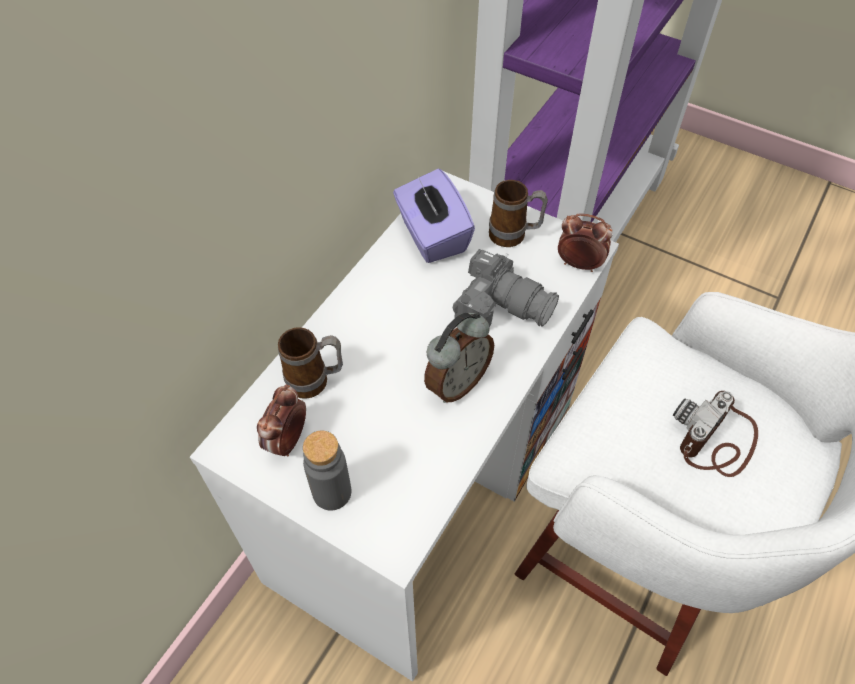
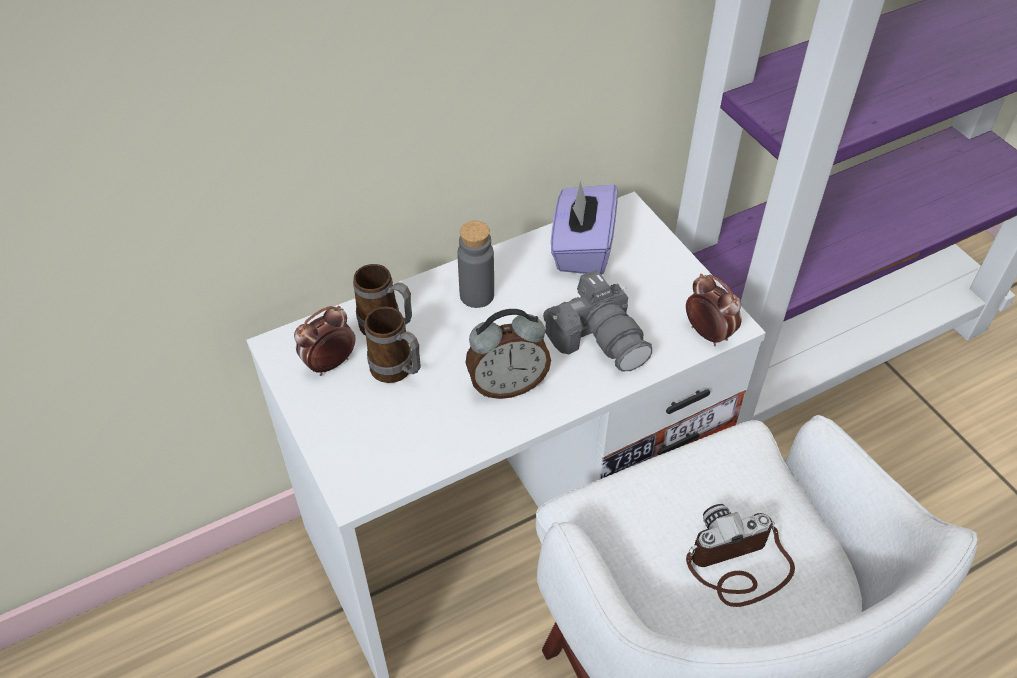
camera: 30 degrees right, 5 degrees down
(332, 492) = (335, 422): grey bottle -> grey bottle (477, 295)
(514, 236) = (662, 281): mug -> mug (397, 372)

